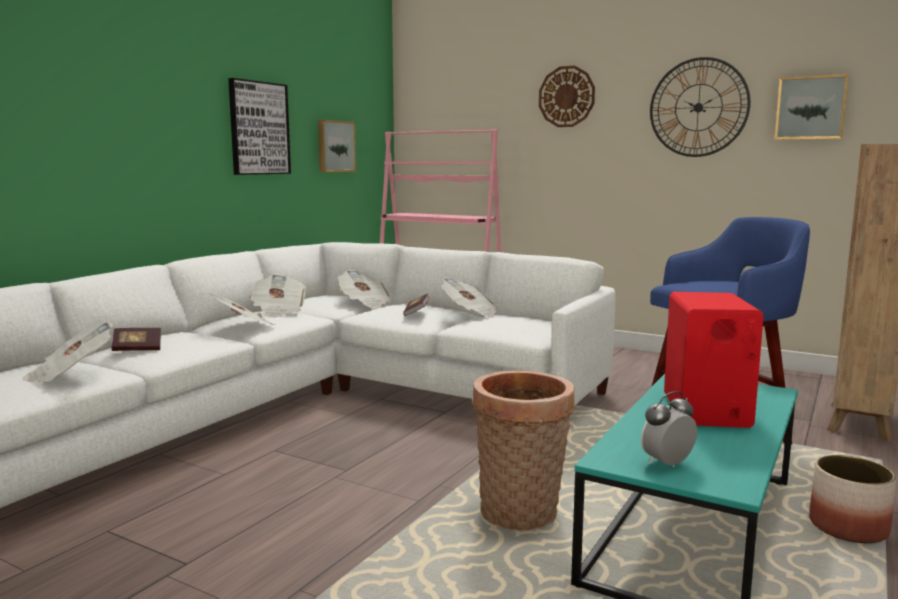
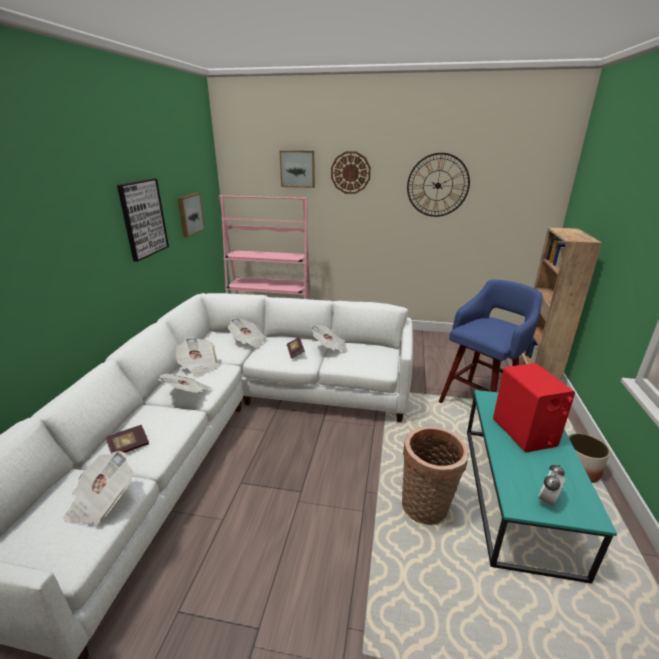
camera: 20 degrees left, 15 degrees up
(811, 108) = (504, 189): picture -> picture (297, 169)

